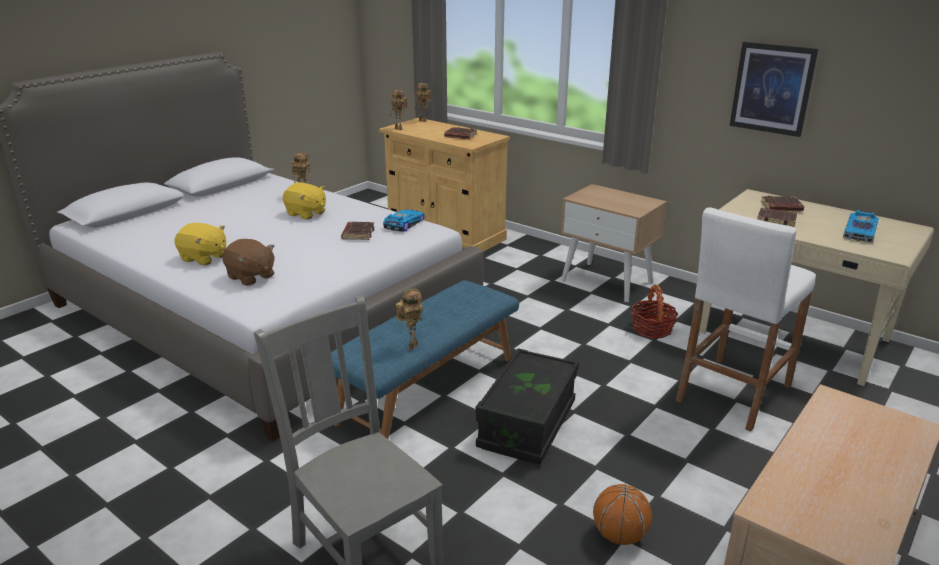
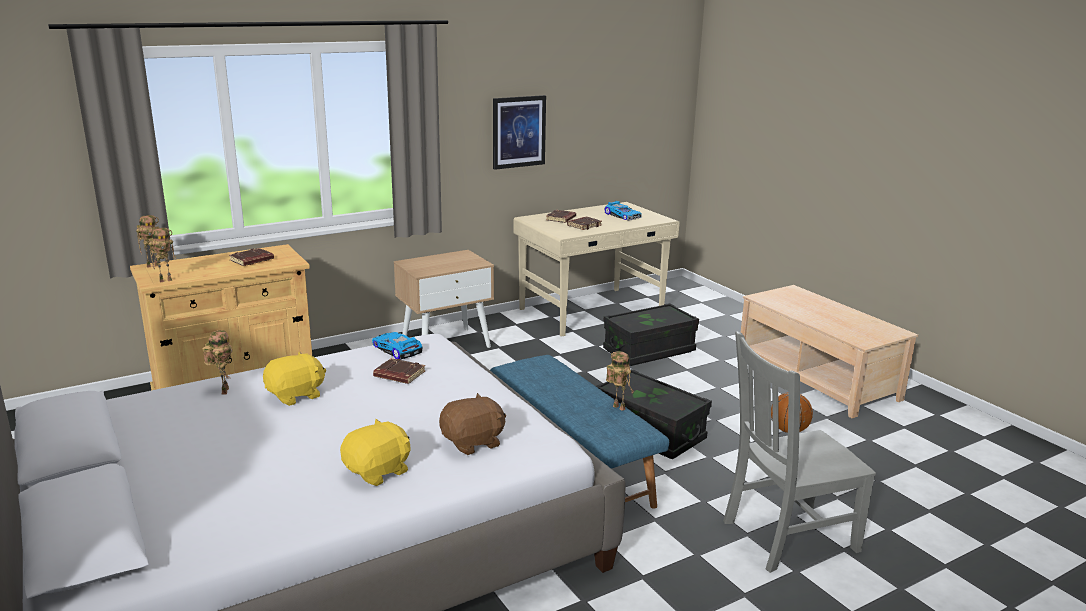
camera: 70 degrees left, 5 degrees down
(652, 329) = (543, 350): basket -> none
(733, 393) = (649, 350): white stool -> black storage box

